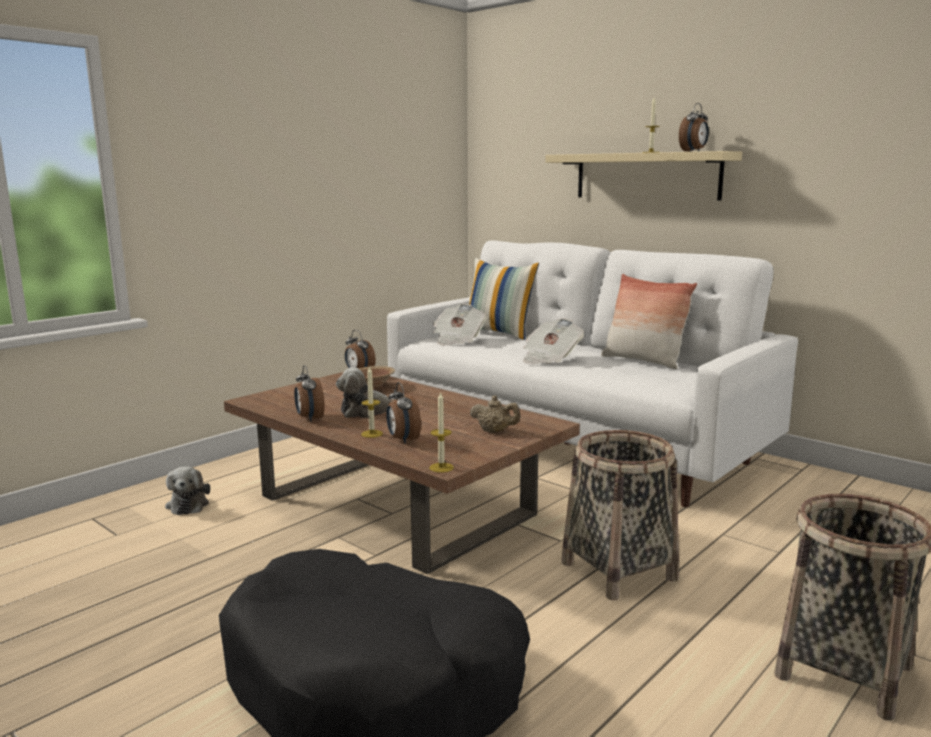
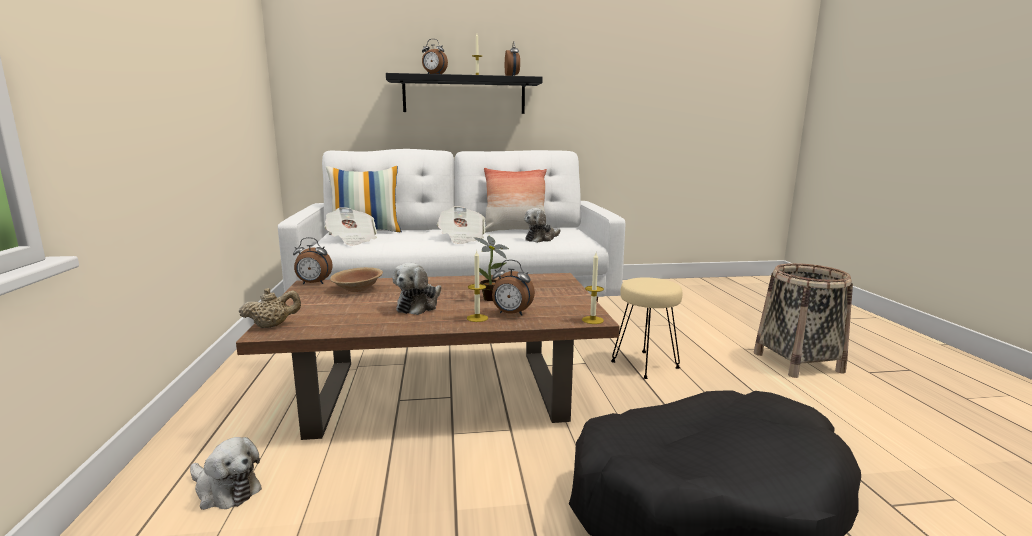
camera: 50 degrees left, 0 degrees up
(309, 418) = (387, 325): alarm clock -> alarm clock (434, 75)
(428, 424) = (492, 299): none -> potted plant
(495, 431) = (546, 290): beige teapot -> beige teapot (272, 326)
(619, 571) = (645, 364): basket -> beige stool
(633, 377) = (541, 239): none -> plush toy
(646, 176) = (464, 95): beige shelf -> black shelf

